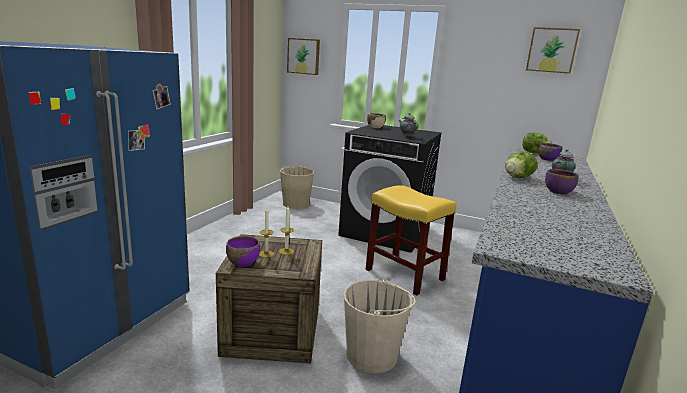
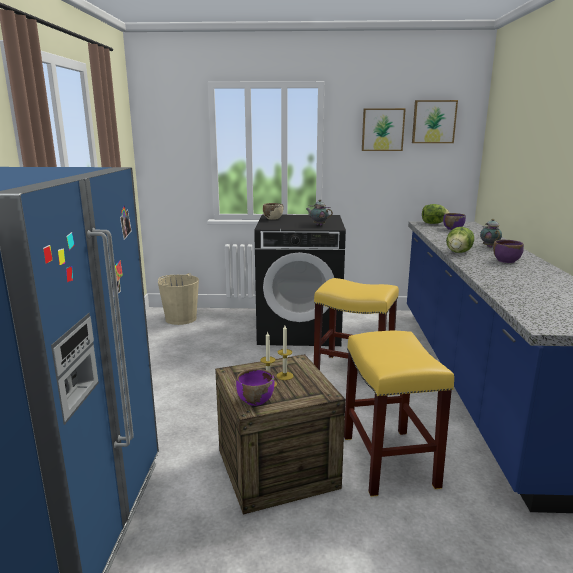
camera: 20 degrees left, 0 degrees up
(304, 56) = (163, 145): picture -> picture (382, 129)
(372, 355) = (390, 461): beige bucket -> yellow stool

